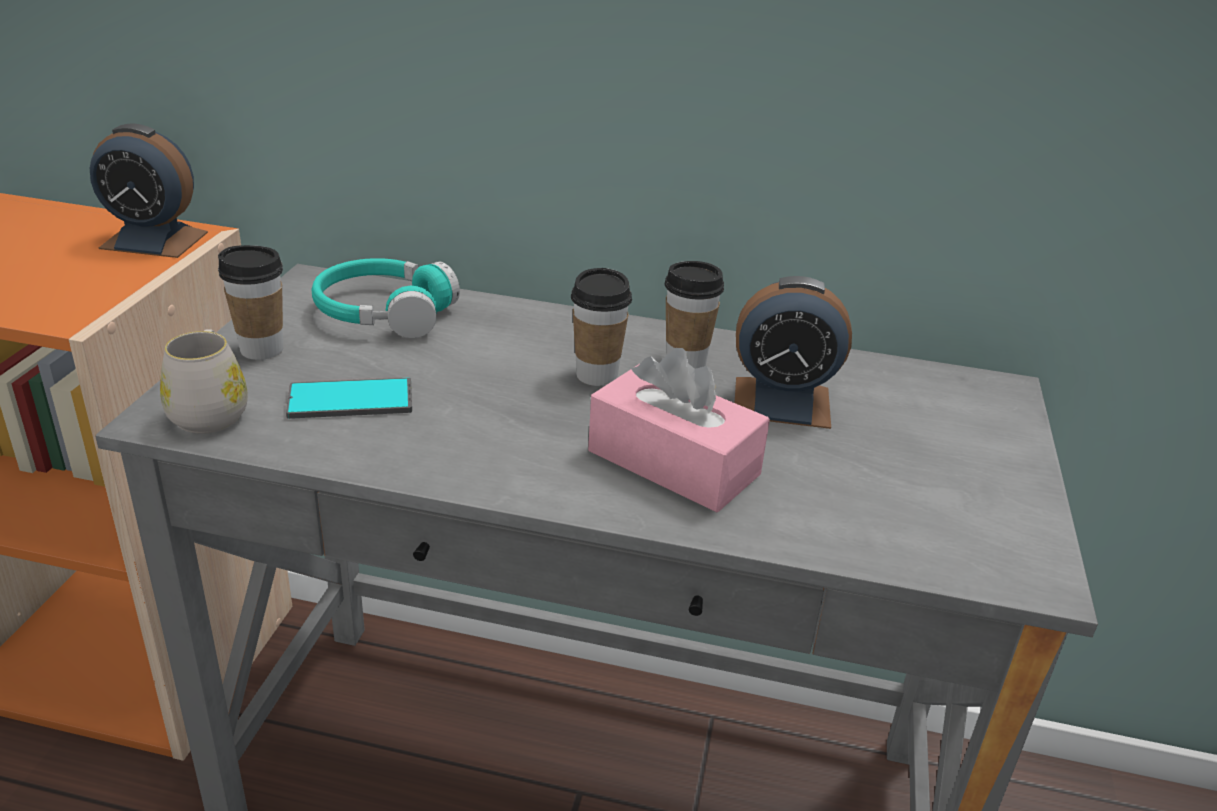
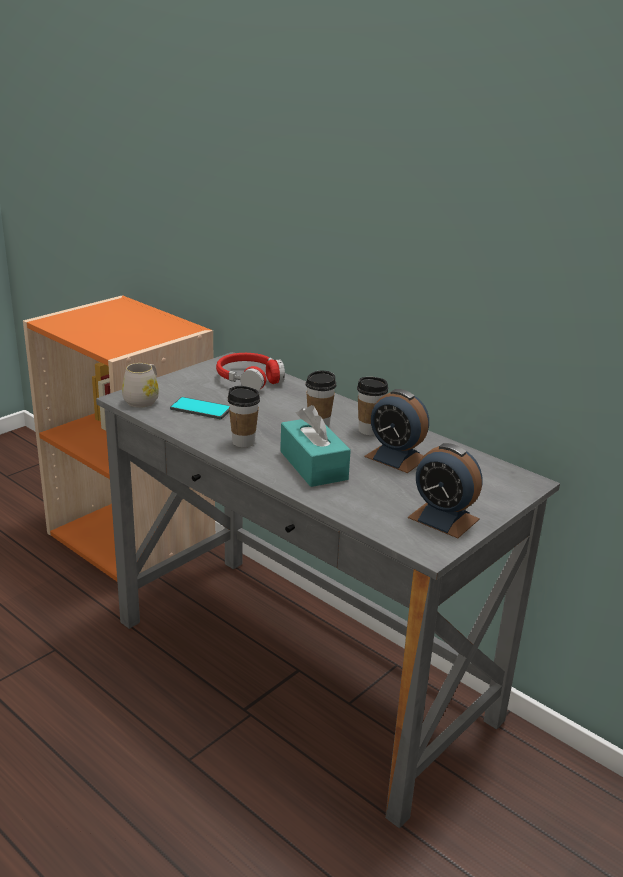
camera: 30 degrees right, 5 degrees down
(154, 240) = (172, 328): alarm clock -> alarm clock (443, 518)
(262, 349) = (183, 382): cup -> cup (243, 442)
(384, 313) = (249, 379): turquoise headphones -> red headphones
(673, 463) = (313, 465): pink tissue box -> turquoise tissue box

